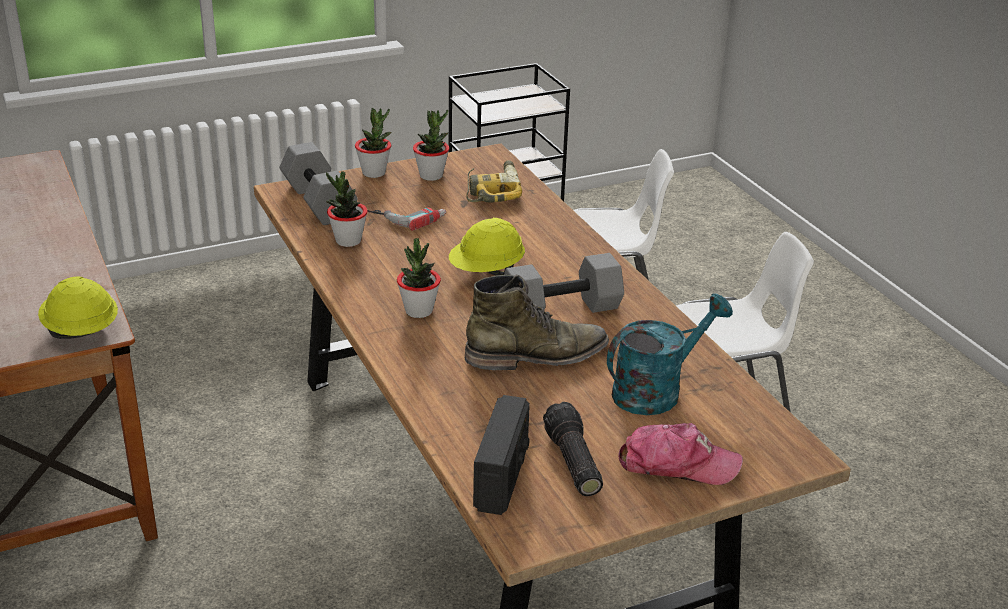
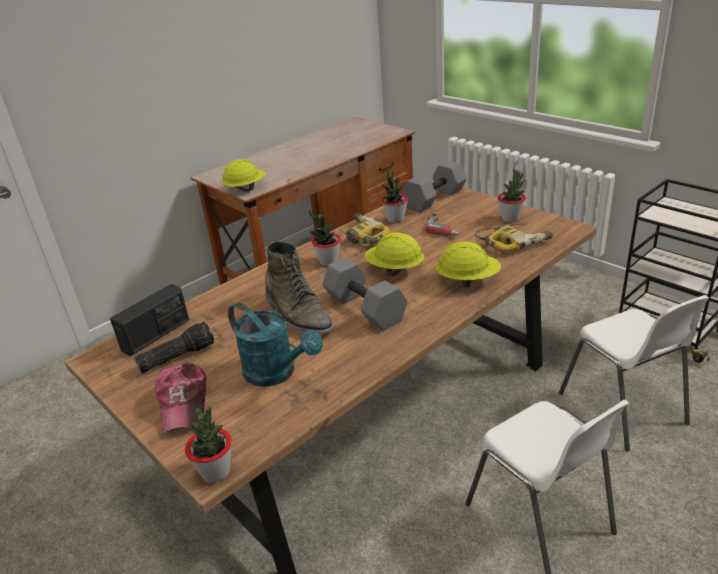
camera: 75 degrees right, 0 degrees up
(370, 274) = (361, 236): none -> power drill
(374, 173) = (491, 202): potted plant -> potted plant (216, 472)
(502, 477) = (156, 335): radio -> radio turned 45 degrees counterclockwise
(552, 237) = (467, 280): none -> yellow hard hat

